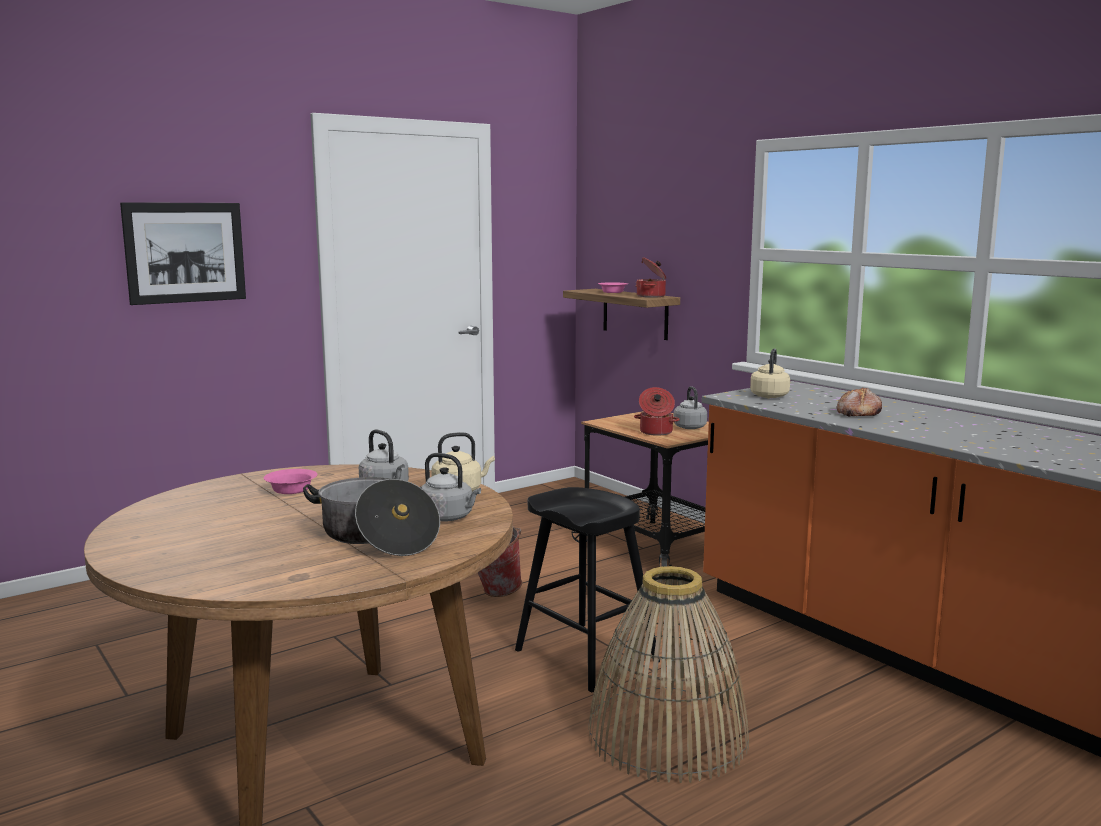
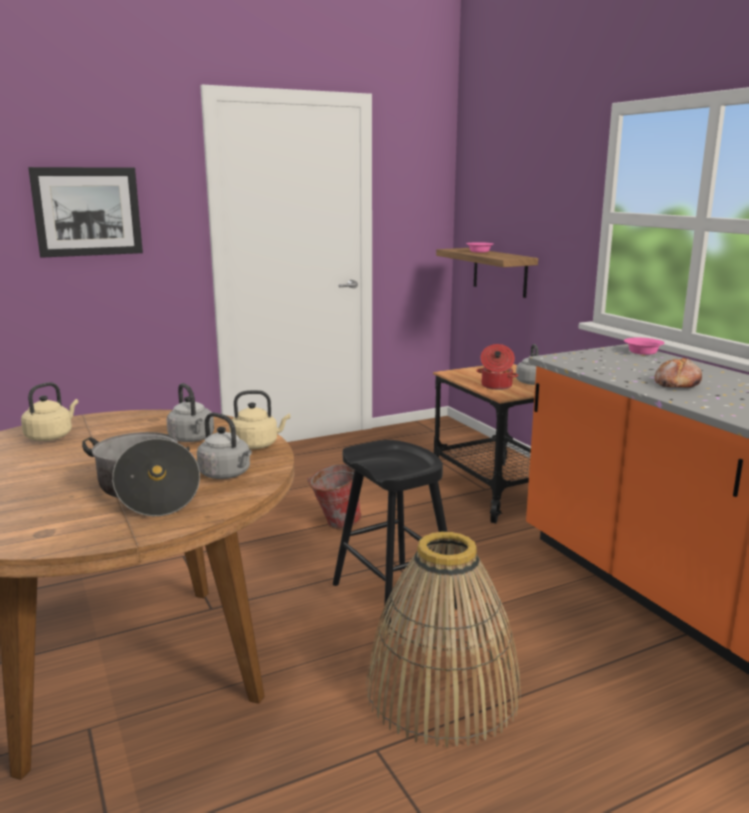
camera: 10 degrees right, 5 degrees up
(290, 490) = (109, 434): pink bowl -> pink bowl (641, 352)
(651, 296) = (511, 256): cooking pot -> none
(769, 395) = (596, 359): beige kettle -> beige kettle (51, 436)

